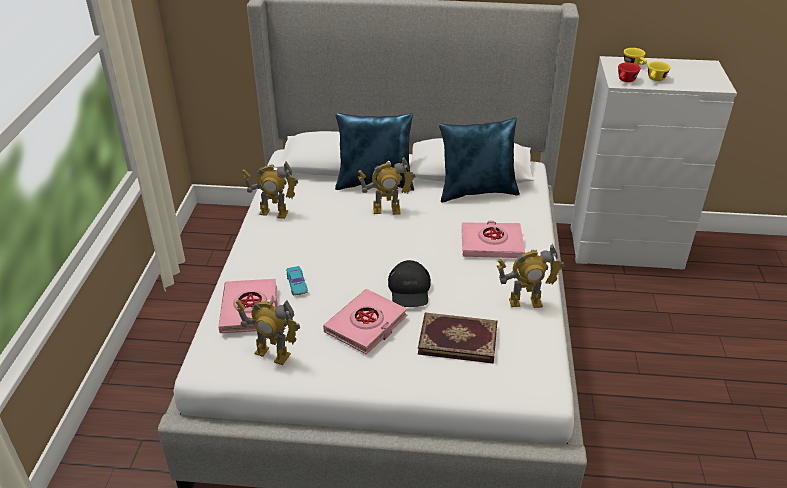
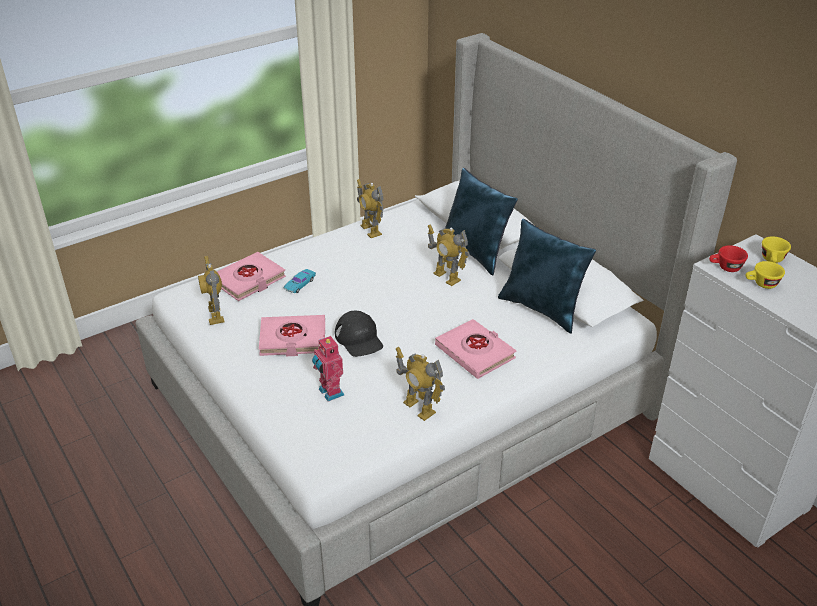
camera: 50 degrees right, 0 degrees up
(409, 289) = (359, 339): black cap -> black cap turned 75 degrees counterclockwise
(458, 339) = (329, 392): book -> toy robot

